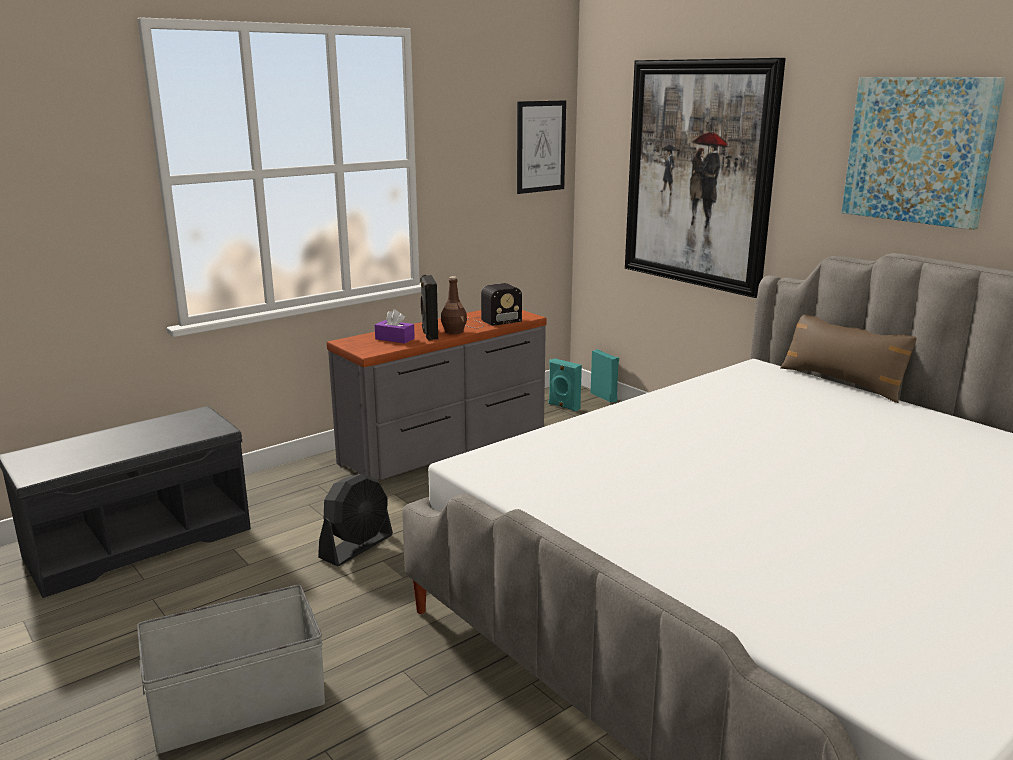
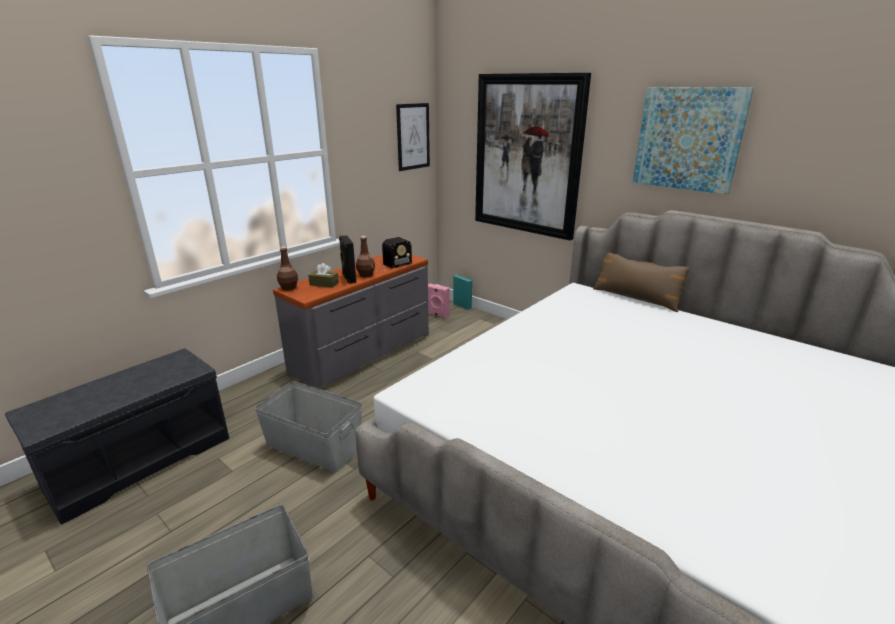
camera: 10 degrees left, 5 degrees up
(347, 341) = (288, 288): none -> brown bottle
(357, 546) = (314, 445): black fan -> grey storage box
(394, 339) = (324, 284): purple tissue box -> brown tissue box
(563, 406) = (437, 315): turquoise speaker -> pink speaker

